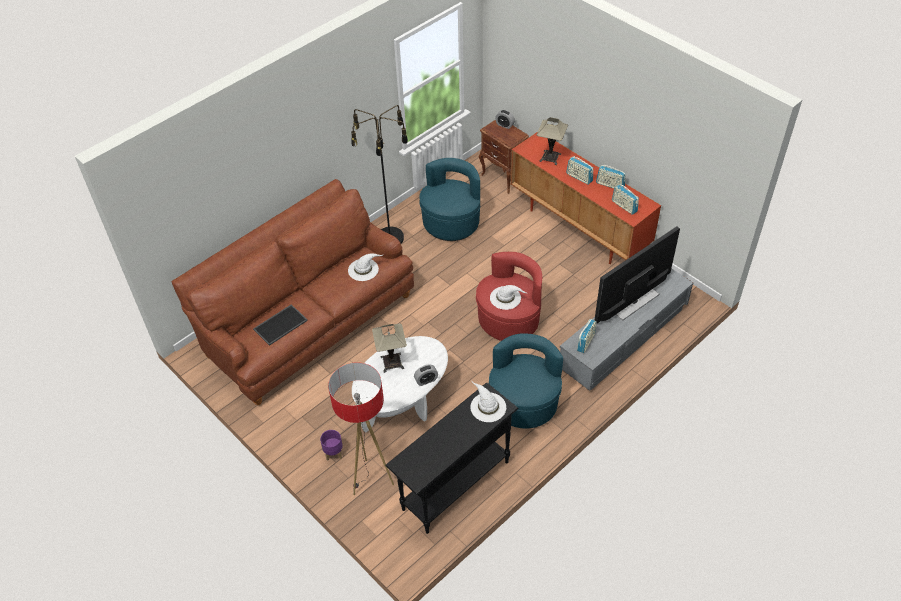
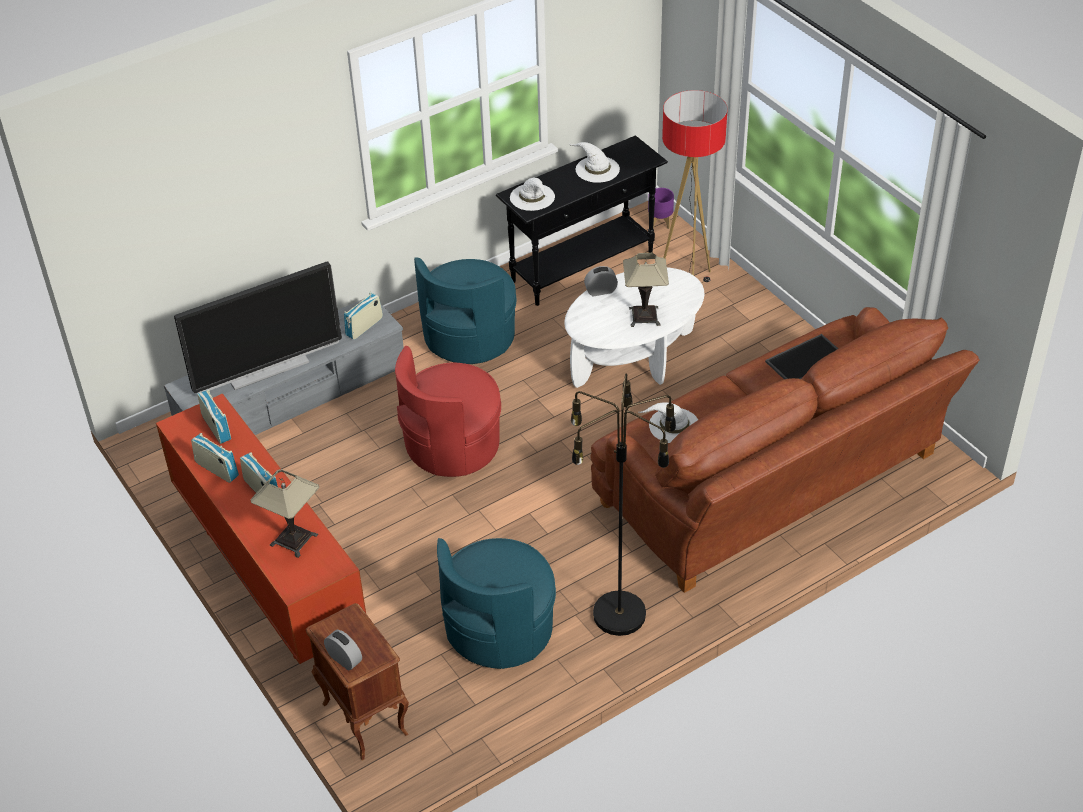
camera: 170 degrees left, 5 degrees down
(333, 453) = (734, 314): purple planter -> purple planter (660, 223)
(506, 297) = (457, 381): white hat -> white hat (596, 169)

